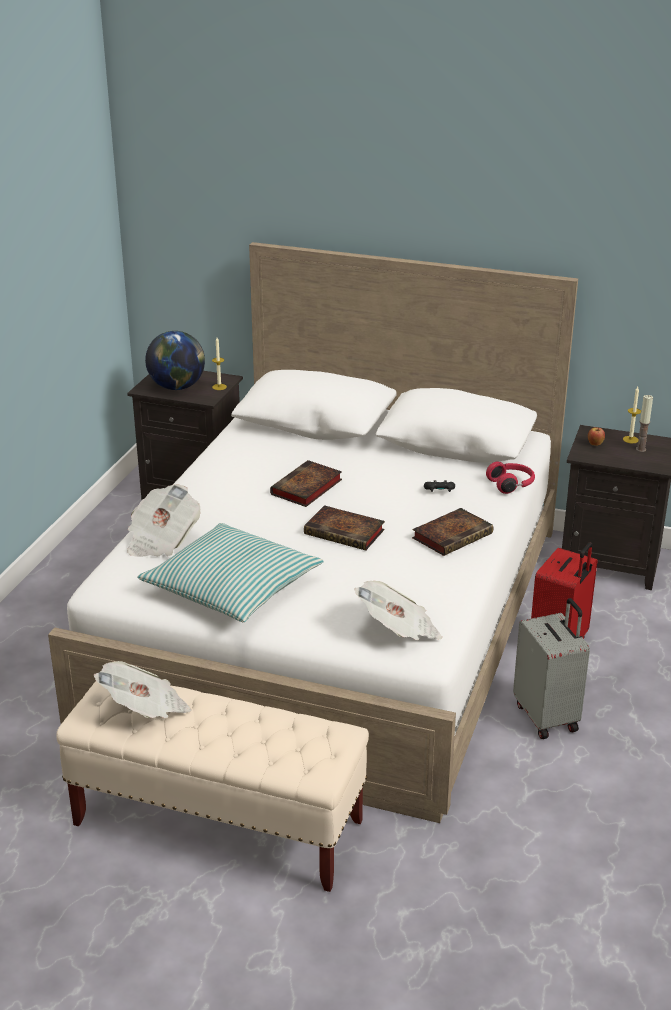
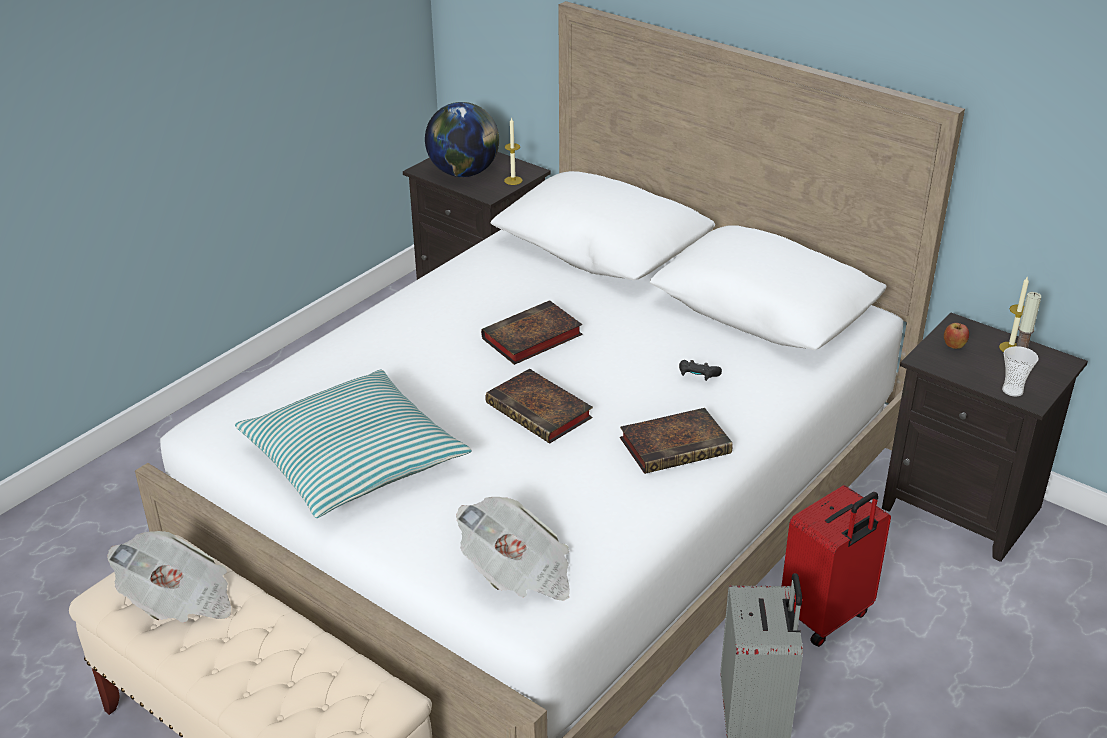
camera: 20 degrees right, 5 degrees up
(161, 540) = (314, 376): newspaper -> none
(511, 484) = (801, 385): red headphones -> none
(646, 464) = (1012, 390): none -> cup

